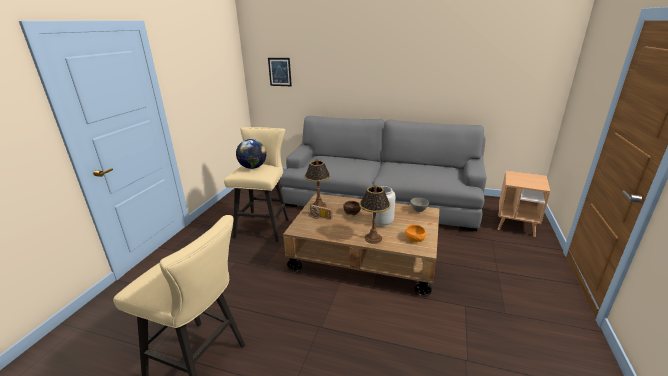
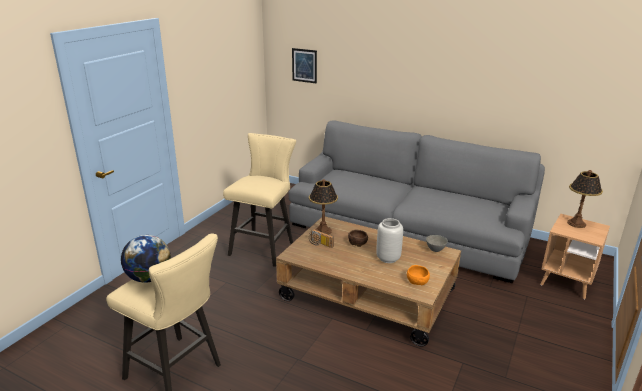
camera: 10 degrees right, 0 degrees up
(253, 167) = (256, 180): globe -> globe (149, 278)
(373, 238) = (371, 275): table lamp -> table lamp (576, 223)

